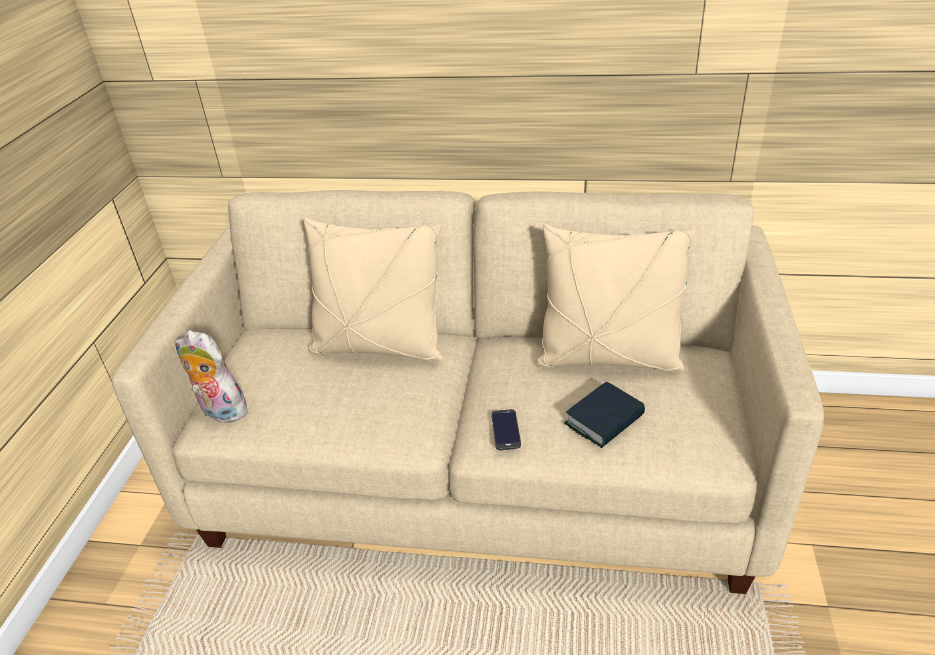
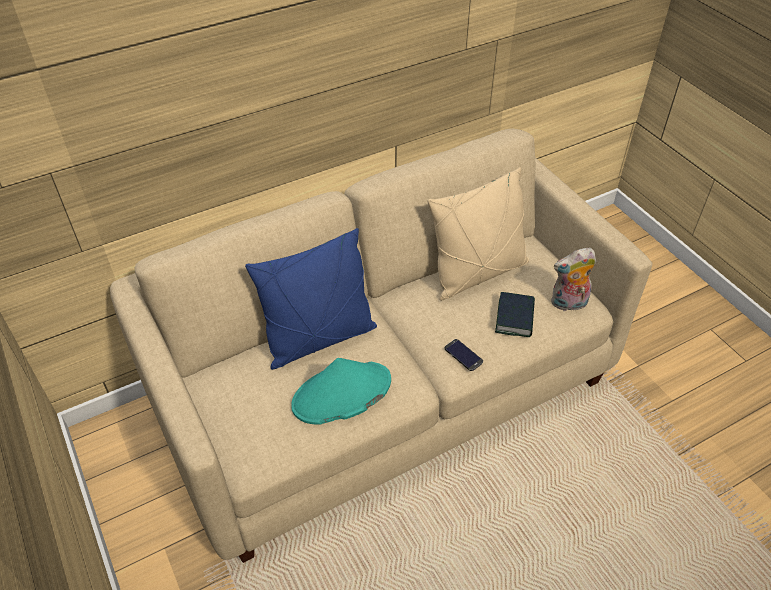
camera: 40 degrees left, 10 degrees up
(220, 412) = (251, 450): plush toy -> plush toy (568, 304)
(343, 403) = (341, 394): none -> turquoise hat
(379, 347) = (319, 339): beige pillow -> blue pillow

